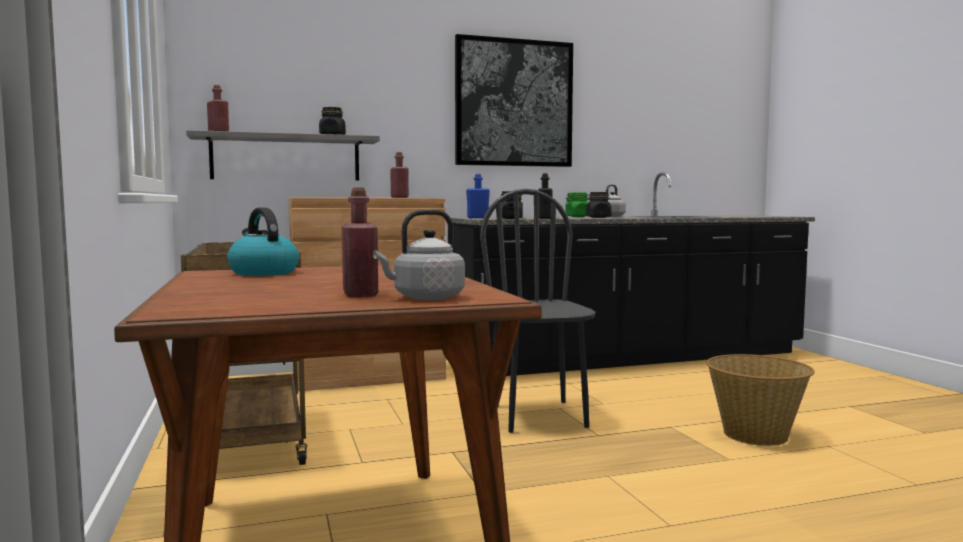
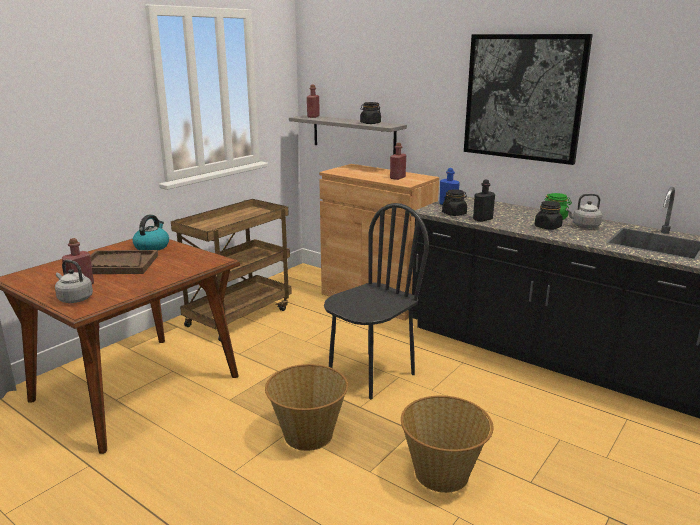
camera: 55 degrees right, 15 degrees up
(305, 282) = (118, 264): none -> brown tray
(626, 469) = (308, 434): none -> basket

